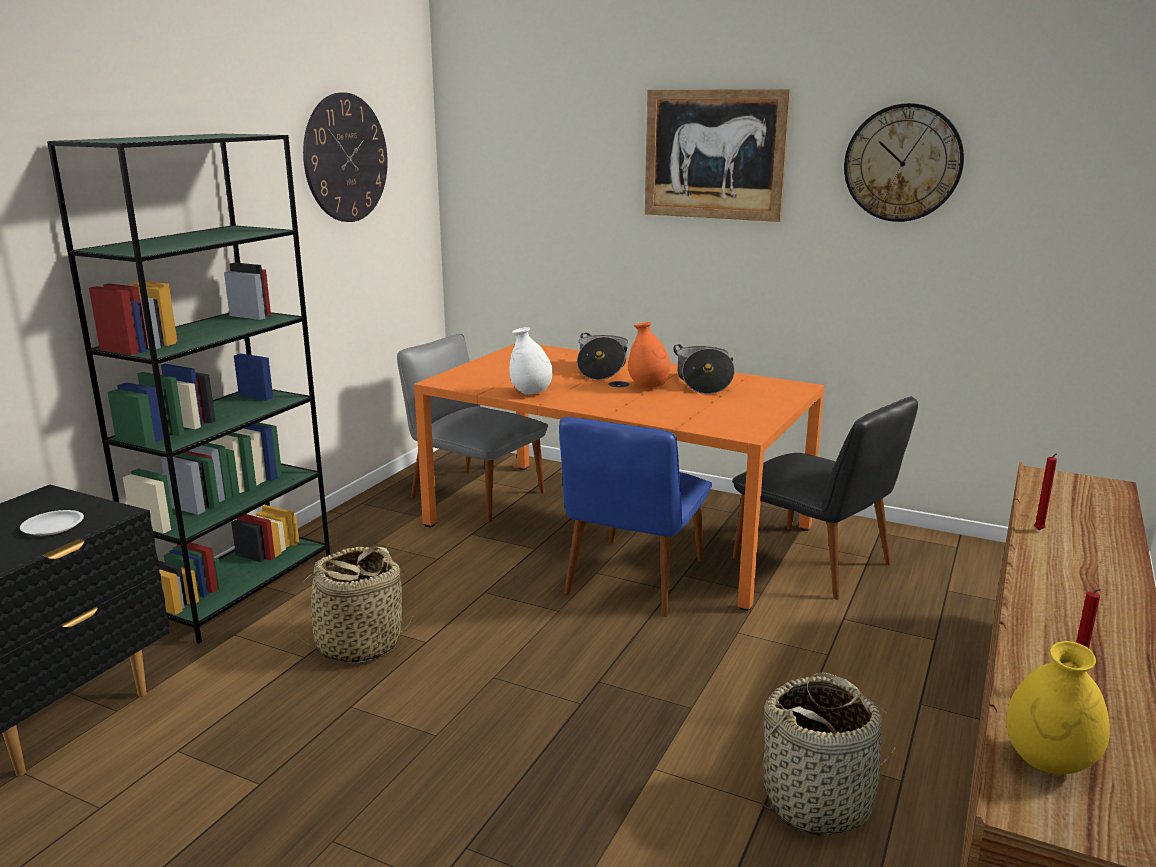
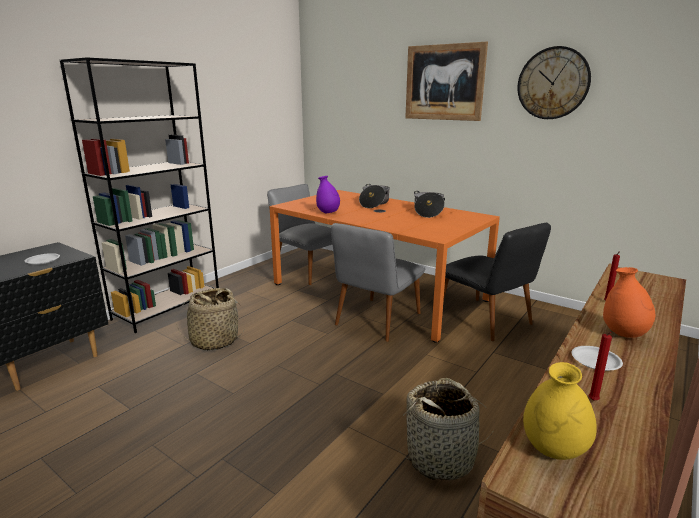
camera: 10 degrees right, 0 degrees up
(239, 588) = (168, 308): green bookcase -> beige bookcase
(346, 158) = (244, 85): wall clock -> none
(531, 393) = (328, 213): white vase -> purple vase
(635, 576) = (378, 319): blue chair -> grey chair
(648, 387) = (395, 213): orange vase -> orange vase (623, 334)
(1057, 627) = (596, 361): none -> white plate

